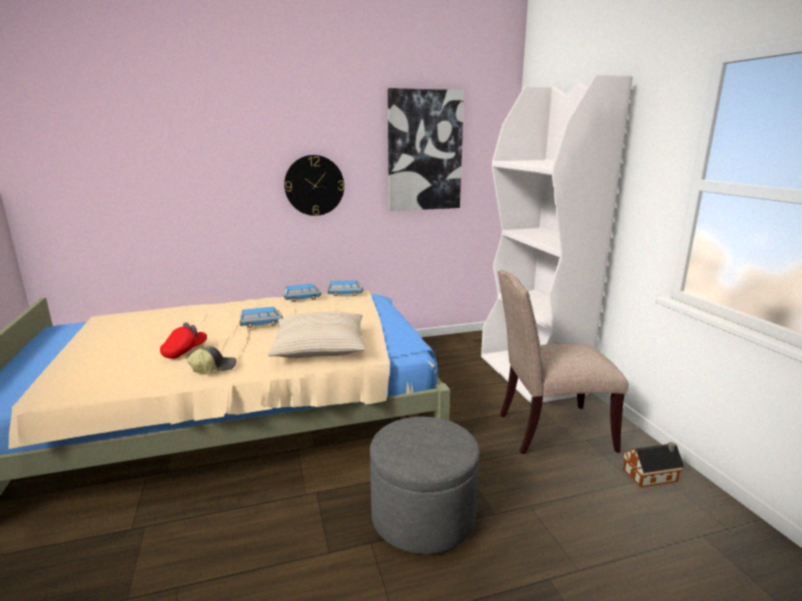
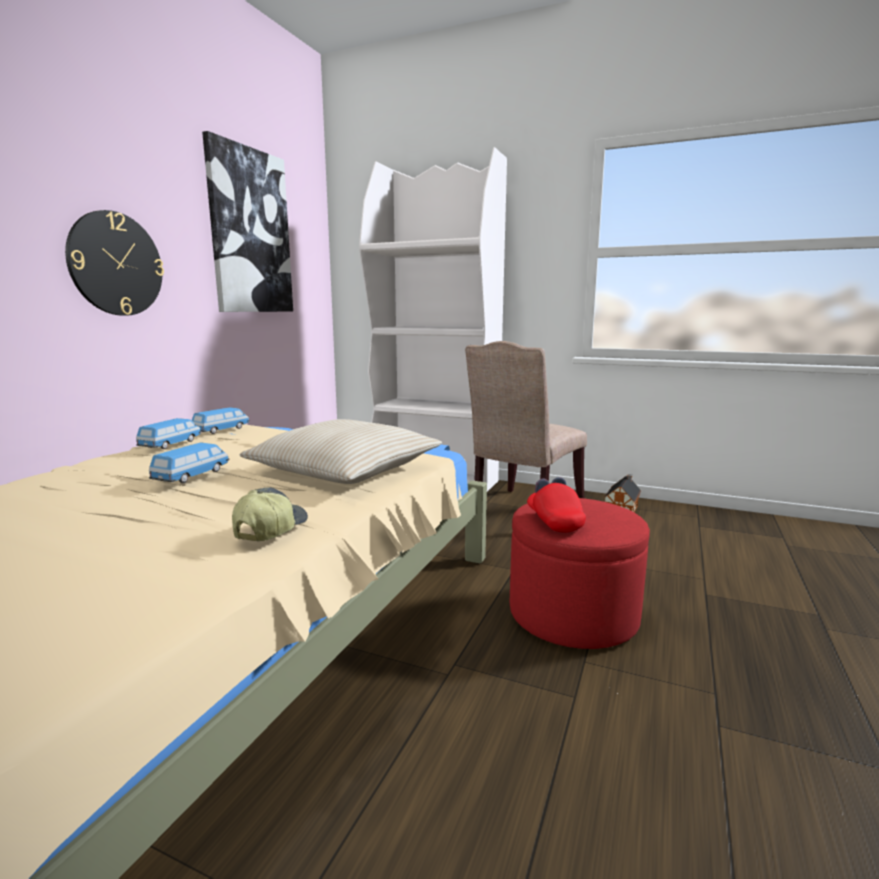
camera: 50 degrees left, 5 degrees down
(185, 351) = (140, 538): red cap -> red cap (554, 521)
(423, 516) = (573, 614): grey ottoman -> red ottoman

